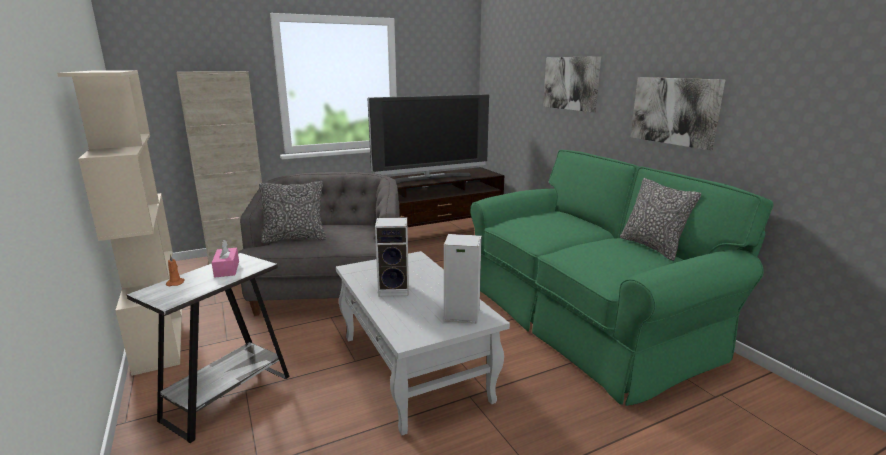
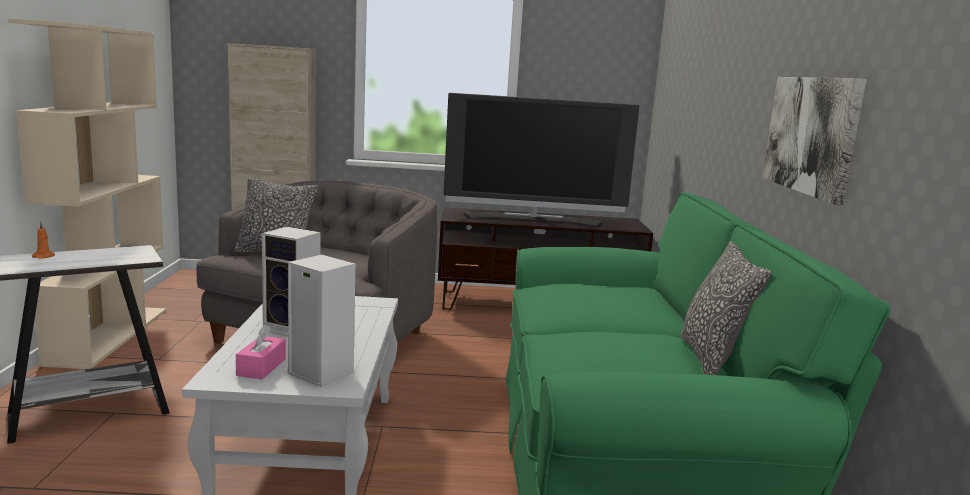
camera: 25 degrees right, 5 degrees down
(227, 269) = (108, 255): pink tissue box -> pink tissue box (261, 367)
(571, 83) = (724, 89): picture -> none

